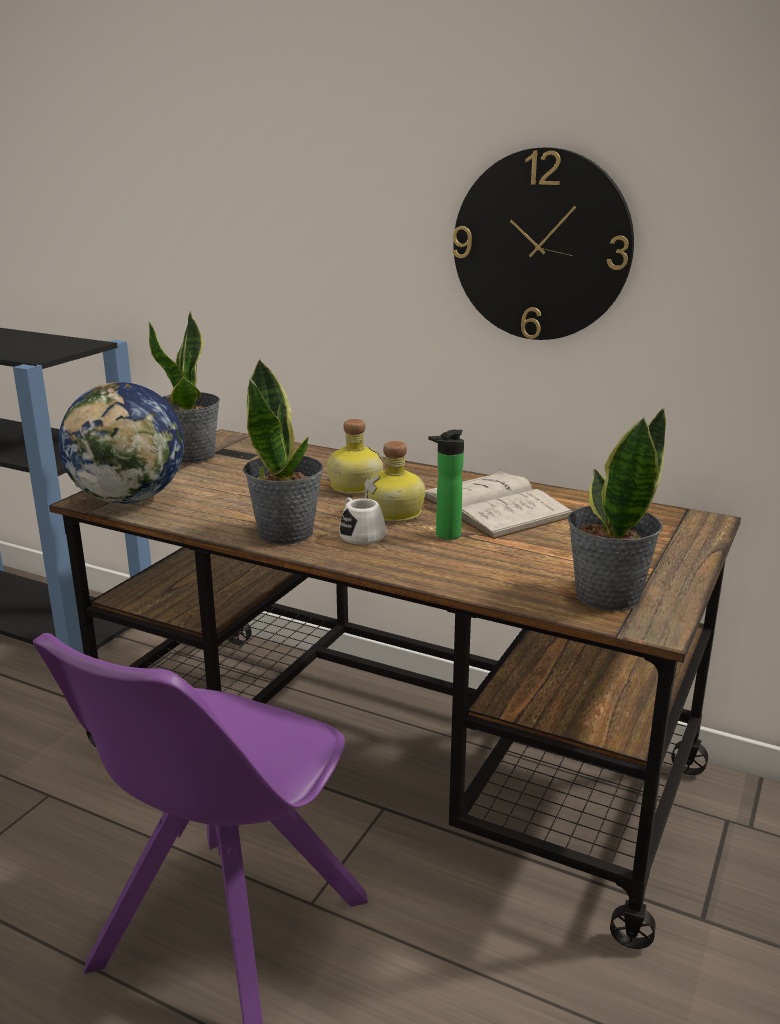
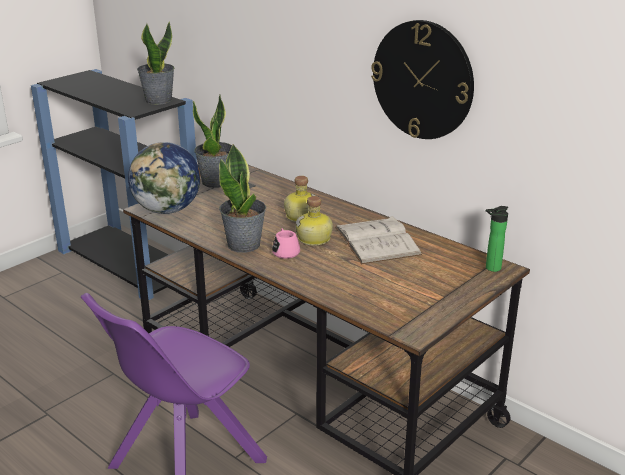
camera: 15 degrees right, 5 degrees up
(359, 534) = (285, 251): white mug -> pink mug
(445, 536) = (334, 258): bottle -> bottle (491, 268)
(606, 595) = (402, 310): potted plant -> potted plant (158, 100)

